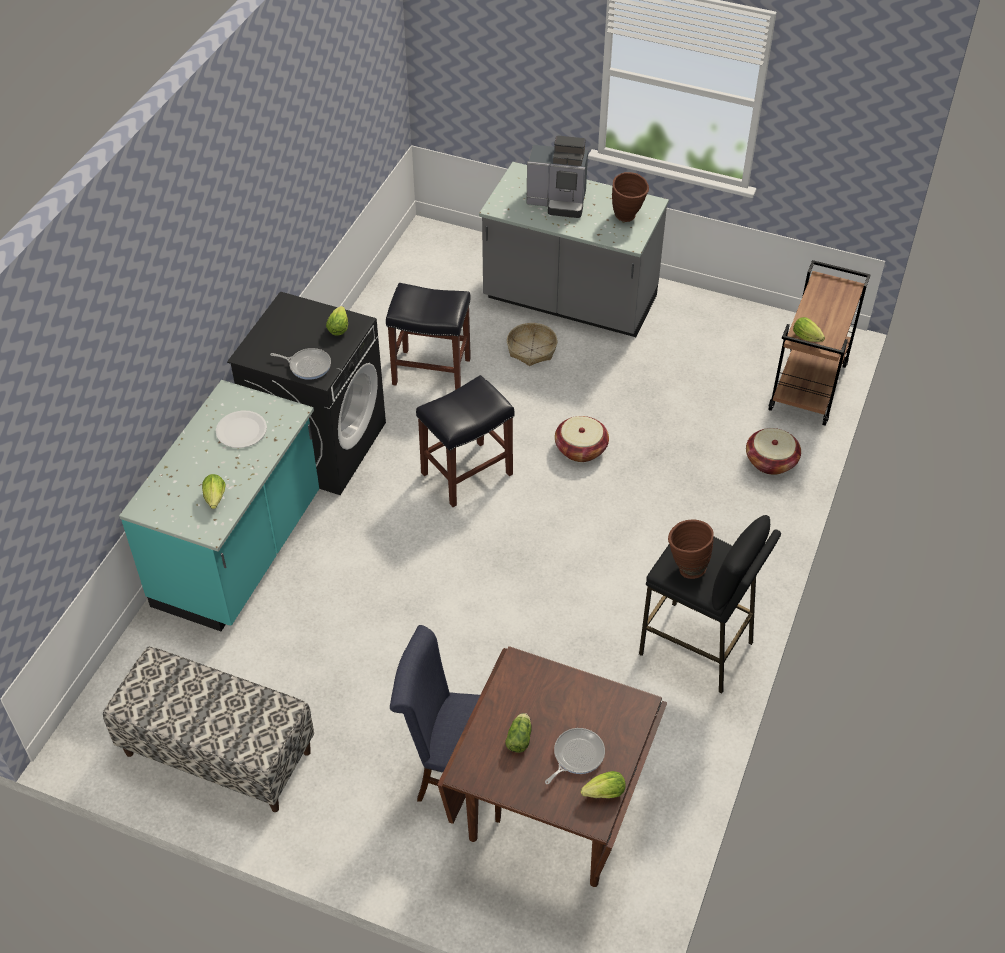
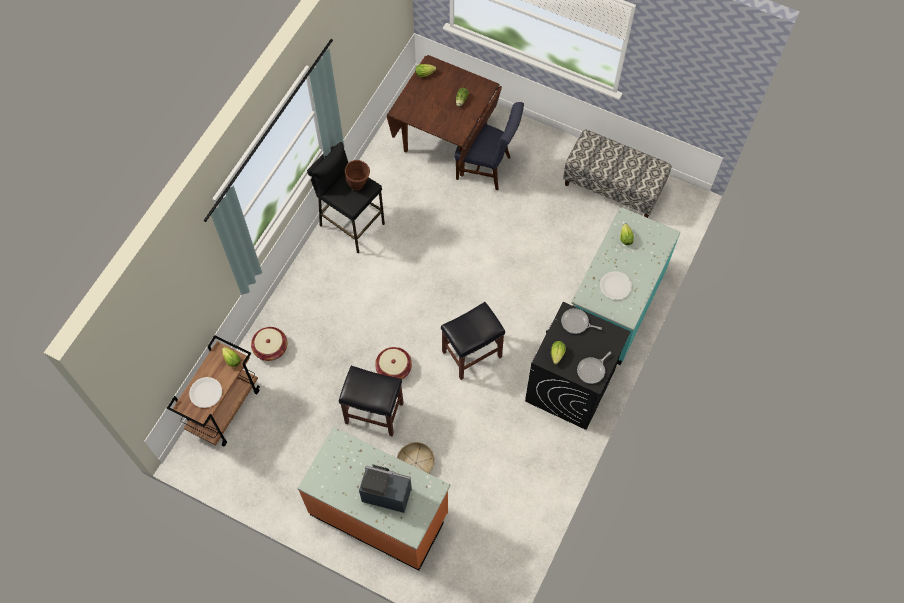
camera: 175 degrees left, 15 degrees up
(432, 371) = (490, 447): black stool -> black stool (373, 413)
(569, 301) = (379, 513): grey counter -> orange counter
(576, 755) = (435, 90): frying pan -> frying pan (592, 370)
(628, 218) = (334, 467): brown vase -> none
(826, 302) = (205, 393): none -> white plate

